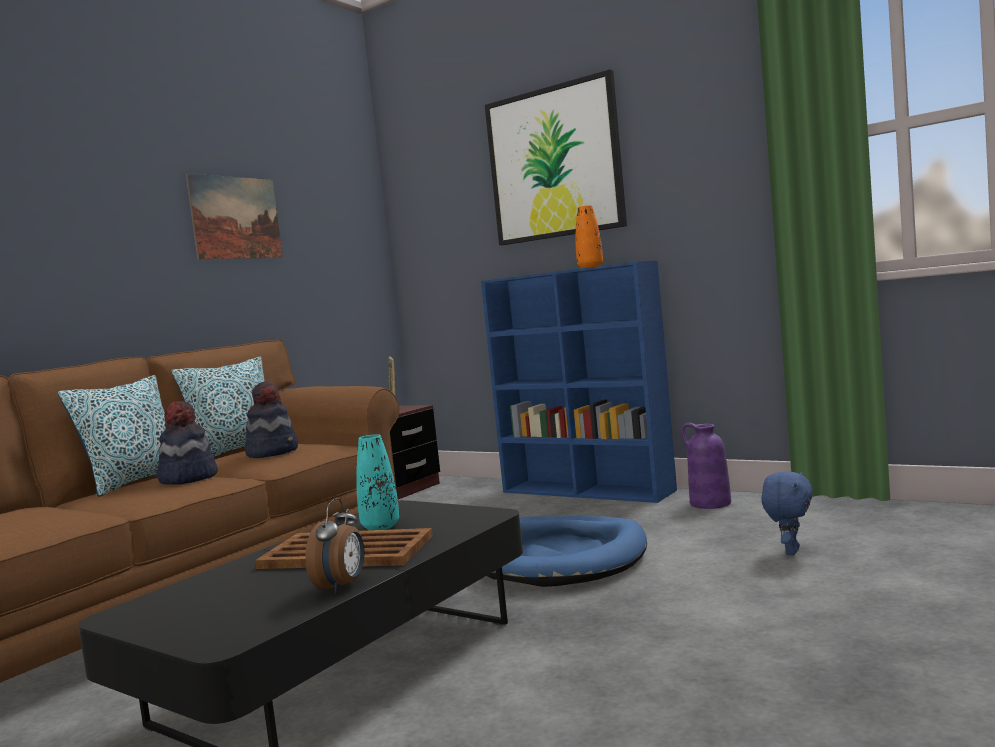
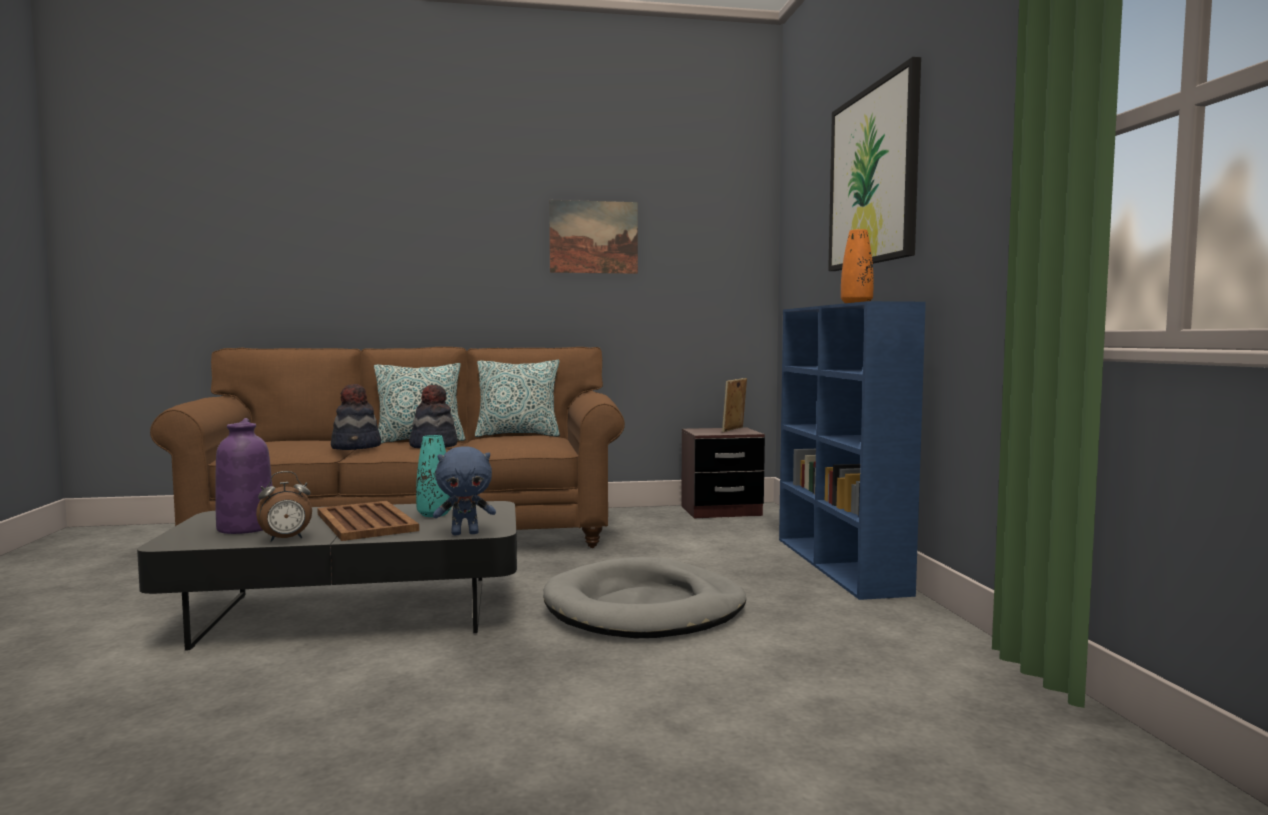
camera: 45 degrees right, 0 degrees up
(273, 452) = (511, 441): hat -> hat (357, 447)
(561, 558) = (645, 608): blue dog bed -> grey dog bed
(709, 503) = (899, 621): purple vase -> purple vase (245, 527)
(790, 551) = (809, 697): blue plush toy -> blue plush toy (465, 533)

